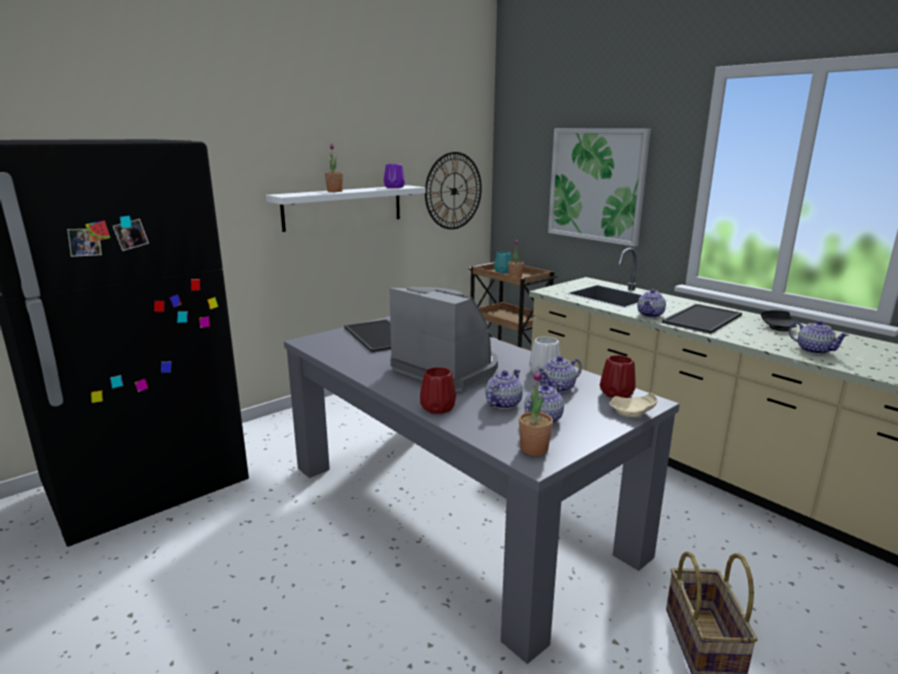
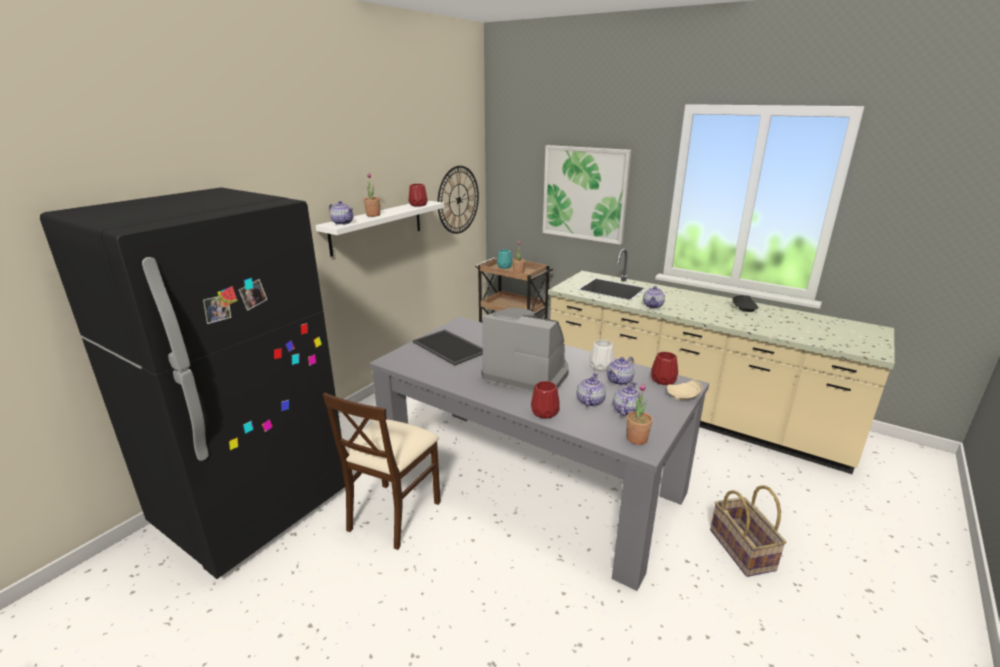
camera: 15 degrees left, 5 degrees up
(281, 517) = (393, 514): none -> beige chair
(394, 187) = (418, 205): purple vase -> red vase
(703, 319) = (691, 306): tray -> none
(813, 350) = (777, 327): teapot -> teapot (342, 223)

